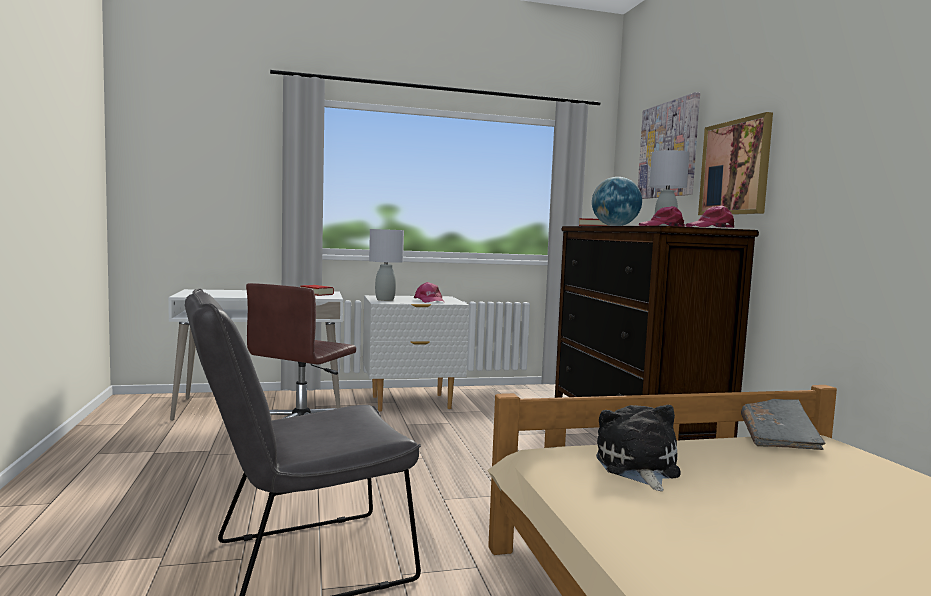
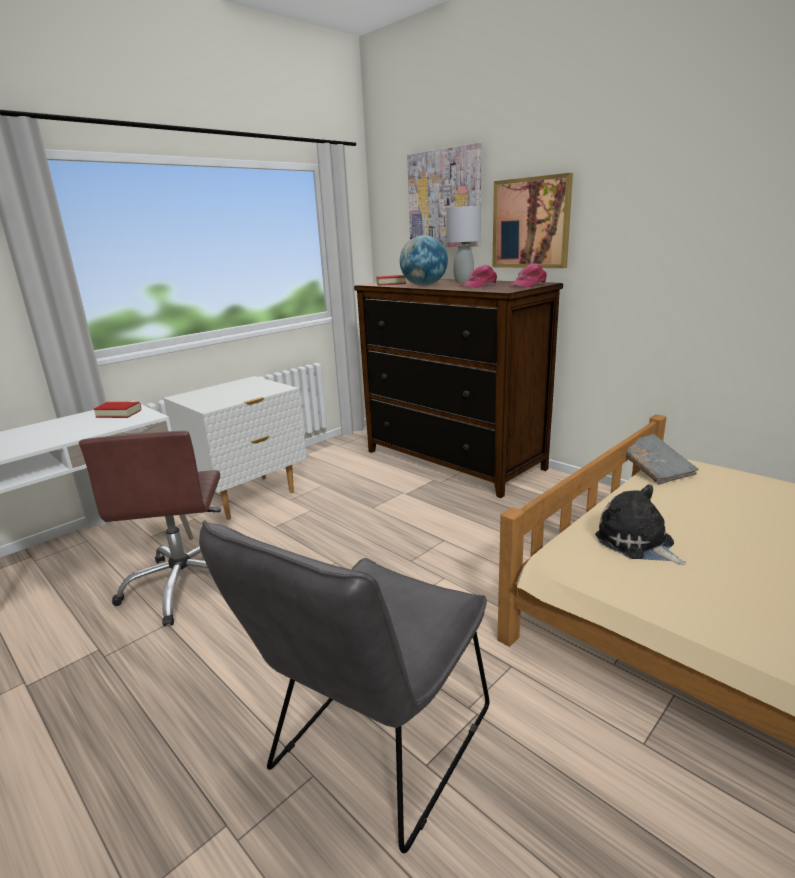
camera: 30 degrees left, 15 degrees up
(385, 300) = (204, 401): grey table lamp -> none
(429, 300) = (250, 391): pink cap -> none

